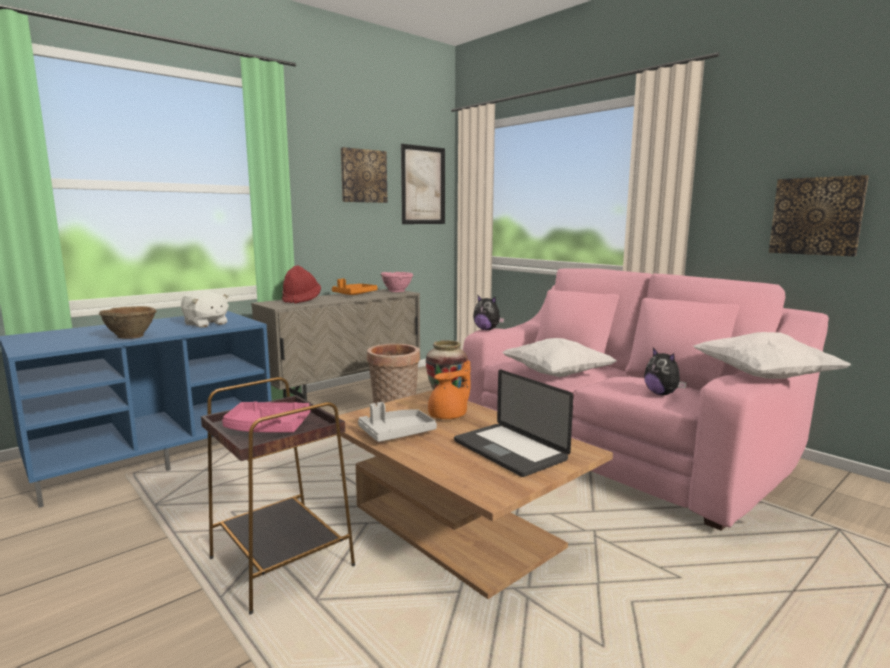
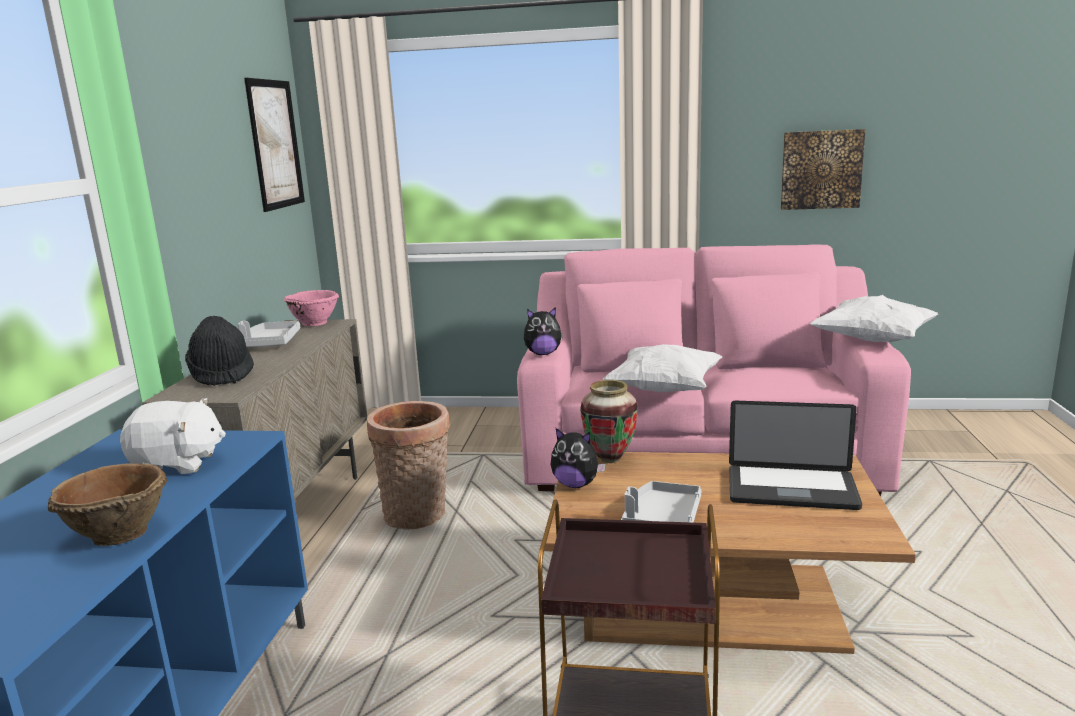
camera: 40 degrees left, 5 degrees up
(267, 428) = (634, 573): pink tray -> none
(301, 300) = (222, 375): red hat -> black hat
(354, 294) = (270, 343): orange tray -> grey tray
(363, 176) = (213, 138): picture -> none
(449, 416) = (658, 476): orange teapot -> none
(662, 394) = (801, 381): plush toy -> plush toy (576, 484)

